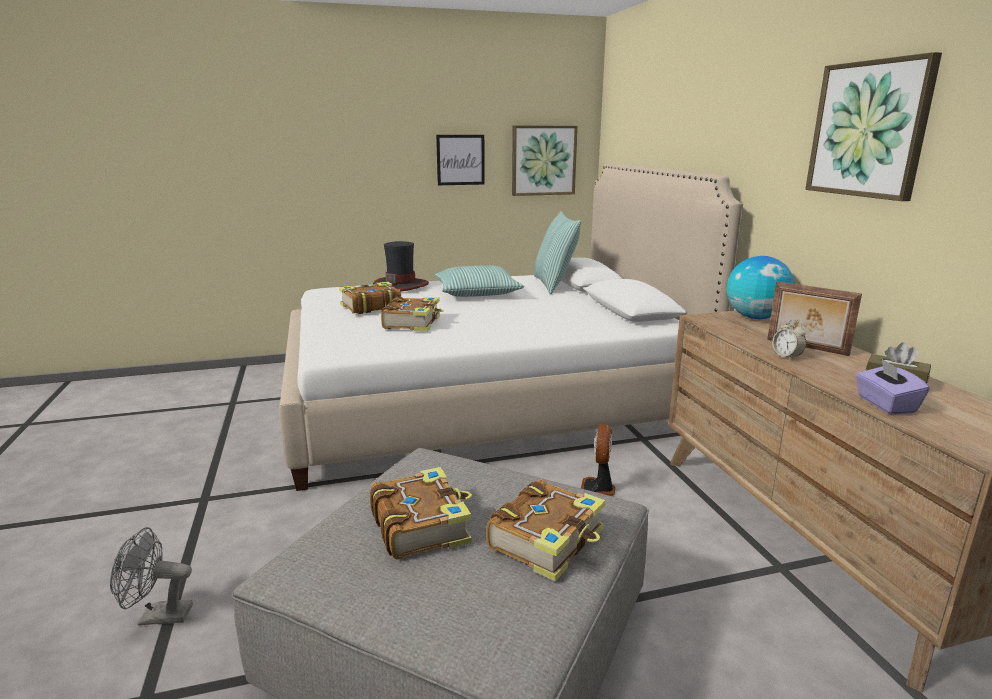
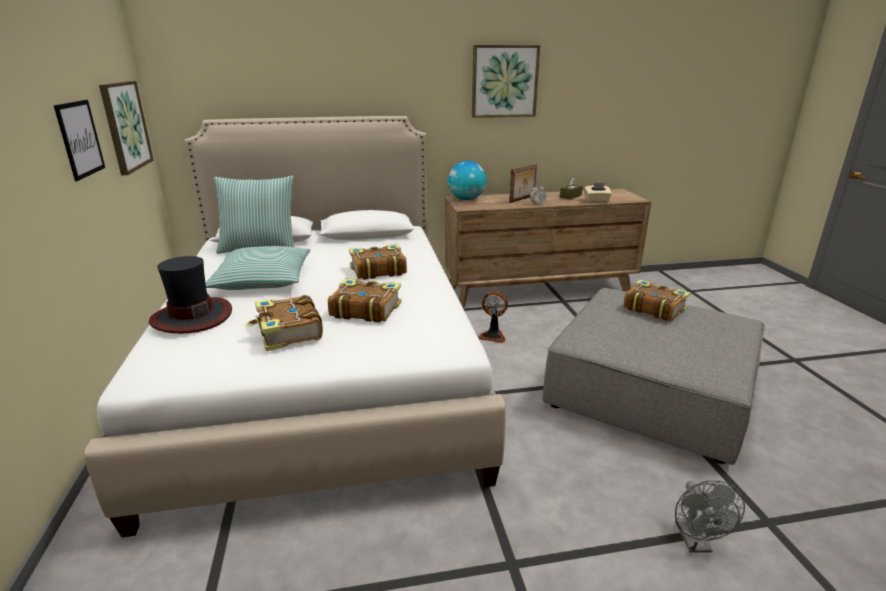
camera: 85 degrees left, 5 degrees up
(421, 525) = (659, 340): book -> book (377, 270)
(885, 404) = (596, 201): purple tissue box -> beige tissue box

